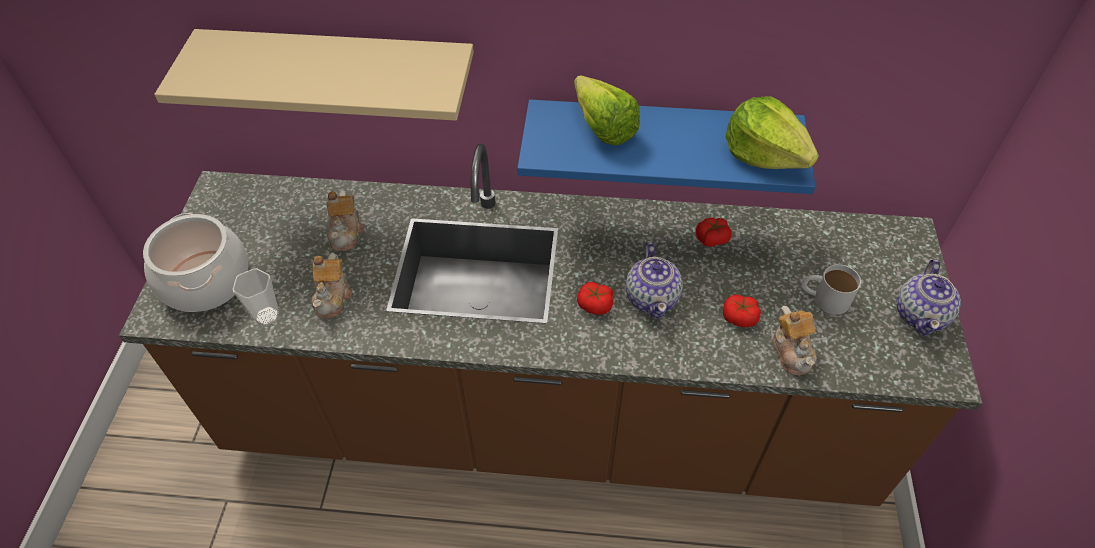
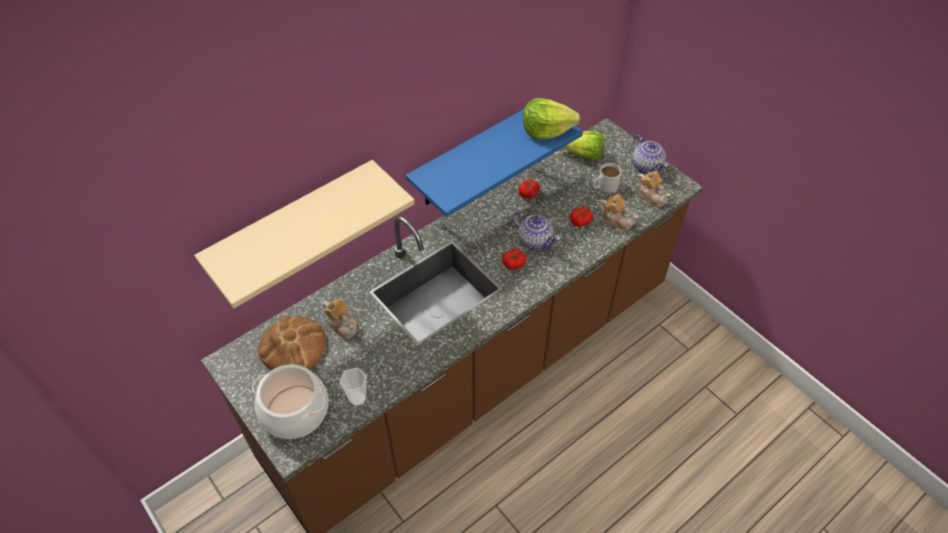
camera: 45 degrees left, 0 degrees up
(281, 218) = (293, 346): none -> bread
(333, 297) = (381, 361): teapot -> teapot (651, 196)
(600, 123) = (457, 163): lettuce -> lettuce (577, 153)

